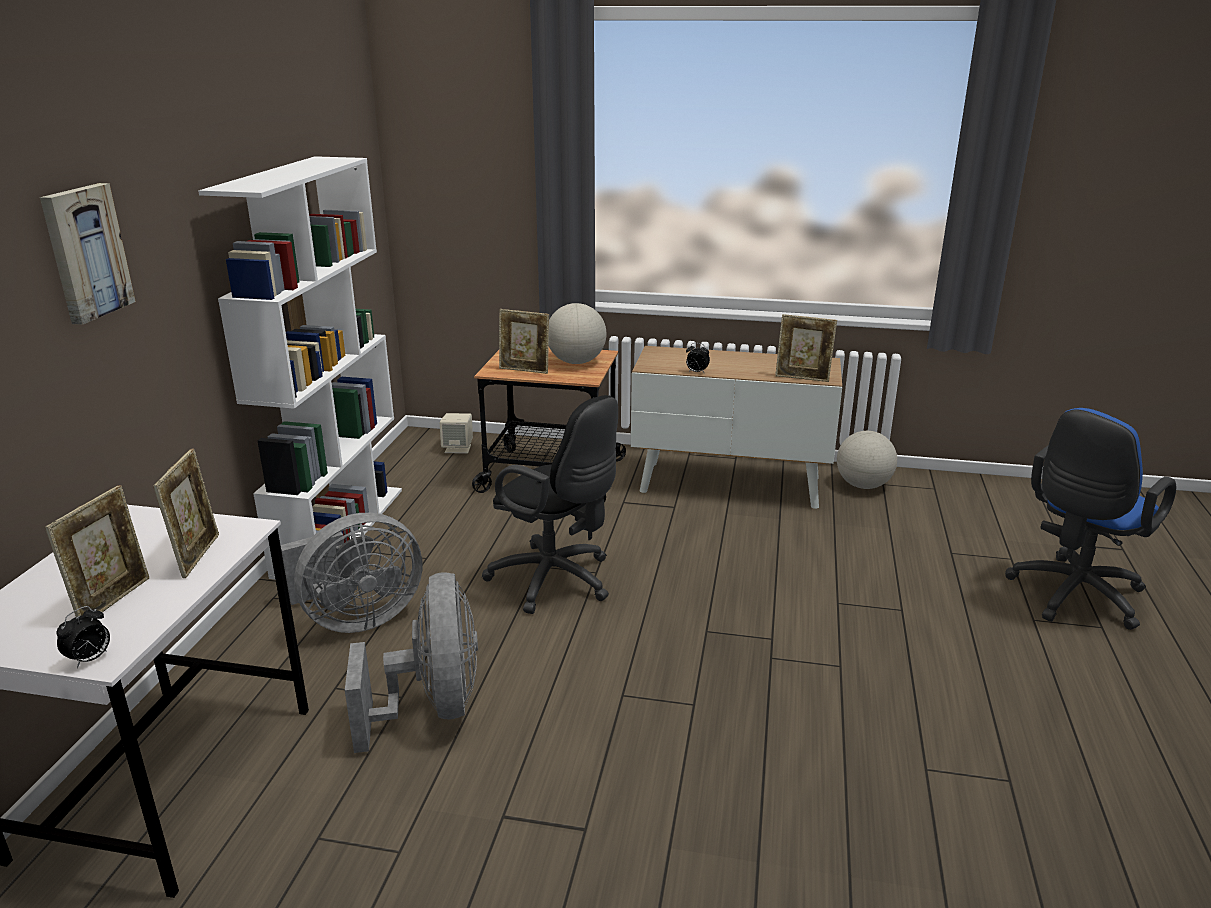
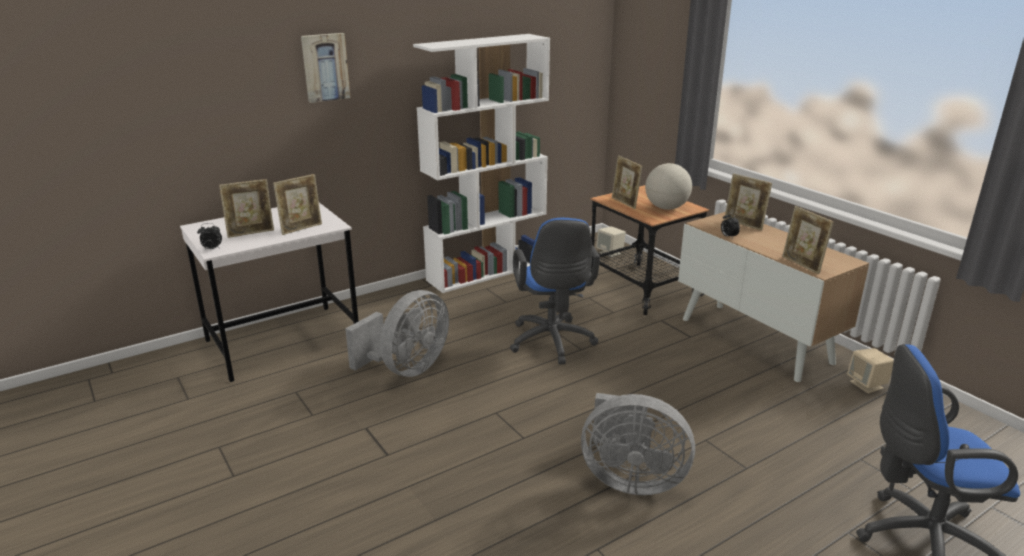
camera: 45 degrees right, 0 degrees up
(357, 619) = (434, 315): grey fan -> grey fan (630, 479)
(557, 581) = (552, 343): black office chair -> blue office chair
(685, 355) = (744, 225): none -> picture frame
(863, 485) = (867, 385): globe -> beige speaker

